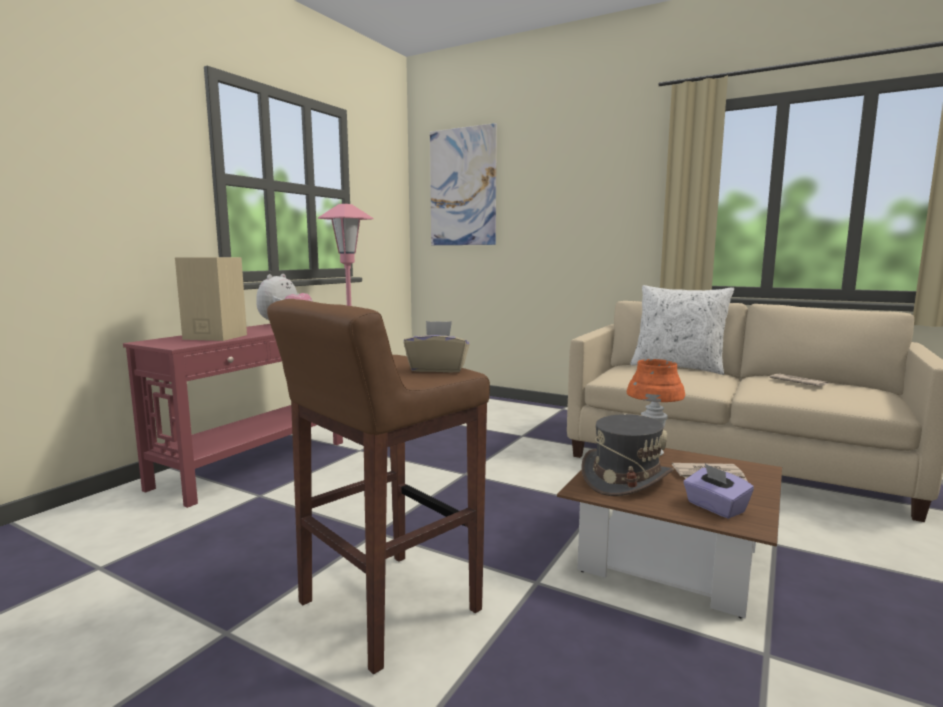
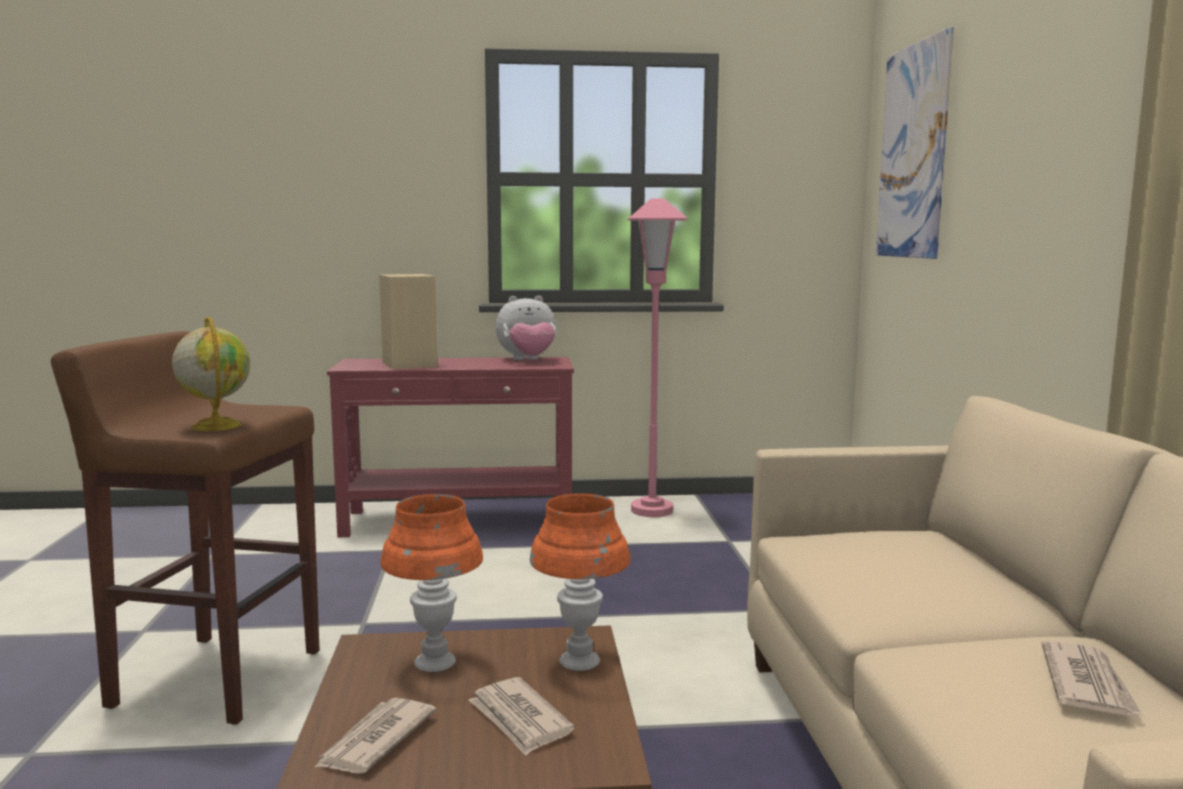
camera: 55 degrees right, 0 degrees up
(438, 369) = (215, 426): beige tissue box -> globe
(626, 479) = (435, 663): grey hat -> orange table lamp
(678, 367) = (979, 565): white pillow -> none
(715, 507) = (374, 740): purple tissue box -> newspaper

